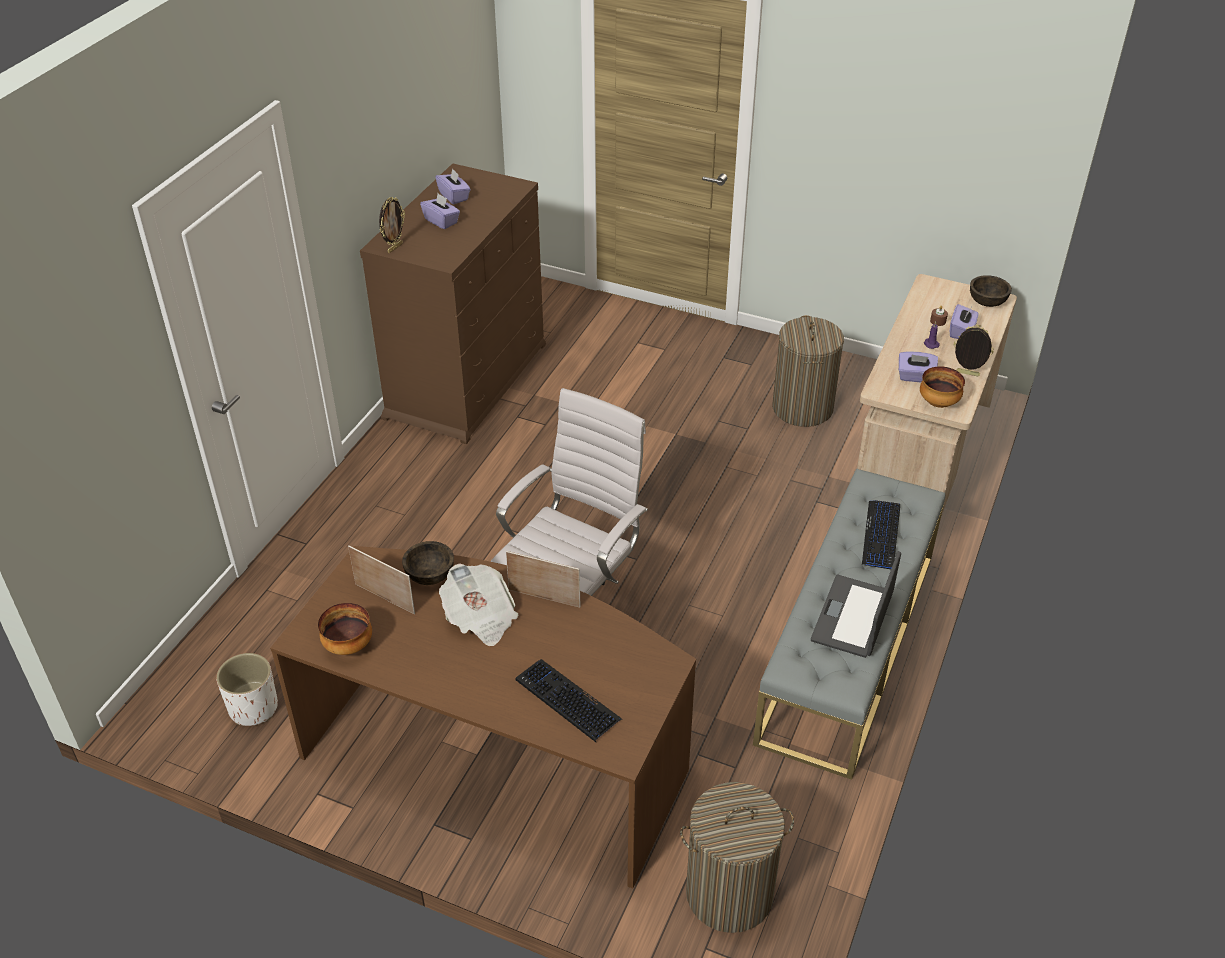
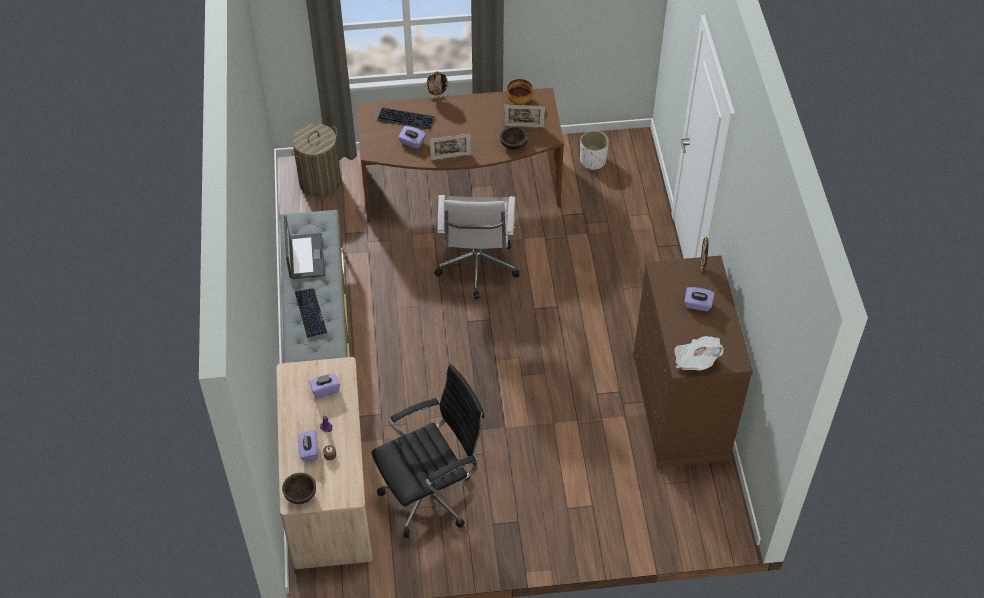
camera: 150 degrees right, 10 degrees up
(454, 196) = (714, 334): purple tissue box -> purple tissue box (412, 143)
(480, 618) = (472, 136): newspaper -> newspaper (695, 360)
(802, 408) = (431, 495): laundry basket -> black office chair
(938, 403) = (302, 372): bowl -> none
(967, 374) = (291, 408): picture frame -> picture frame (437, 98)

